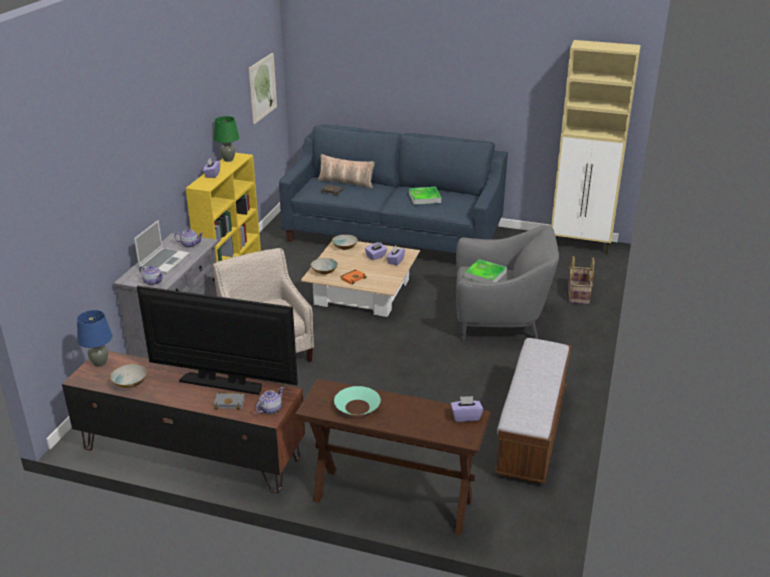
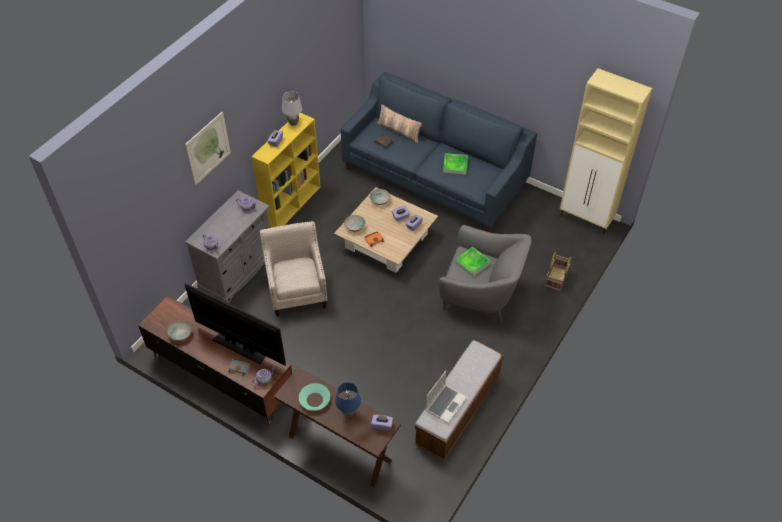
camera: 15 degrees right, 20 degrees up
(100, 363) = (165, 310): blue table lamp -> blue table lamp (349, 413)
(164, 261) = (224, 224): laptop -> laptop (445, 403)
(228, 160) = (293, 123): green table lamp -> grey table lamp
(262, 88) = (337, 46): picture -> picture (208, 148)

